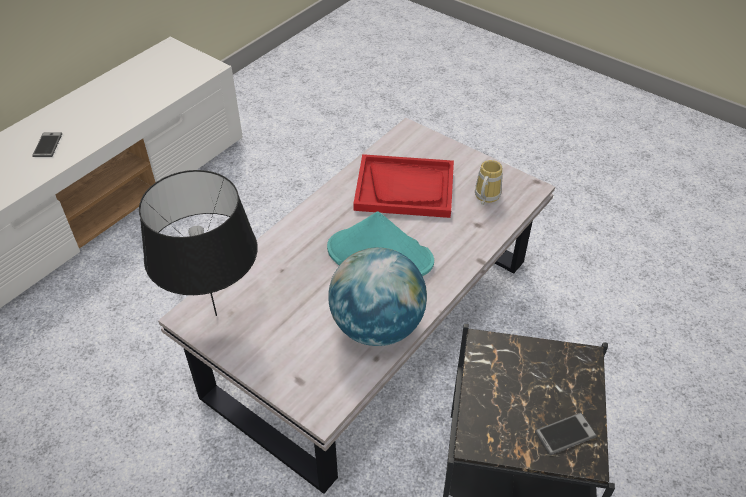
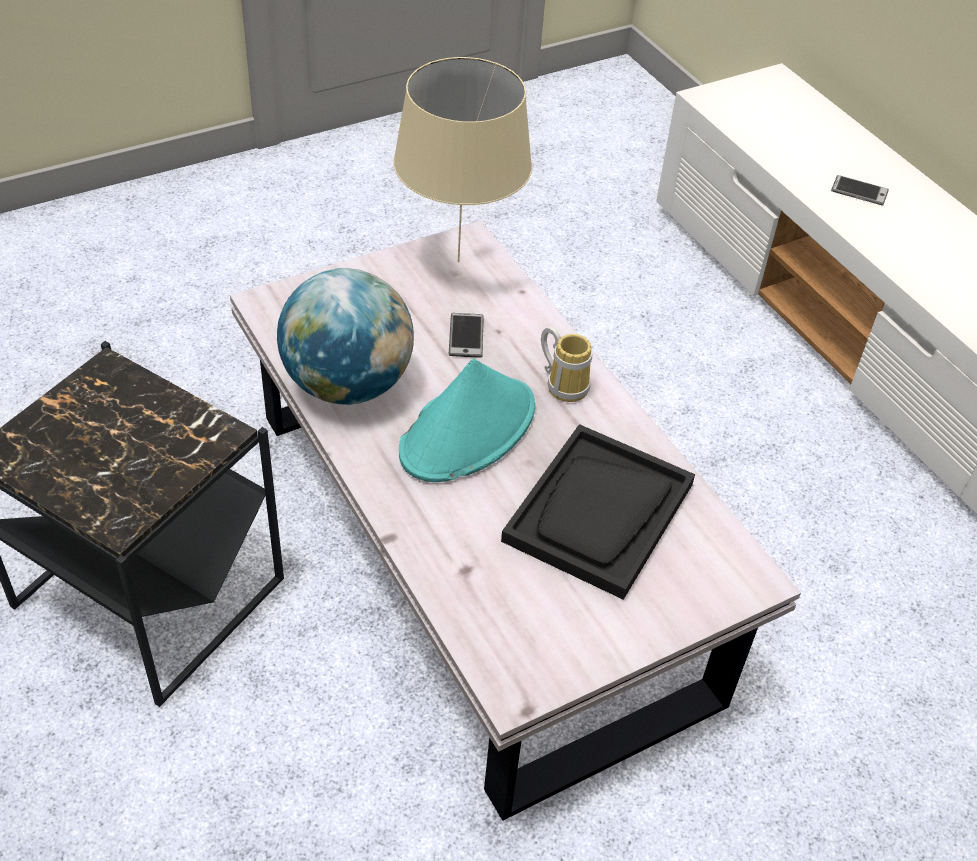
camera: 110 degrees right, 0 degrees up
(216, 315) = (459, 261): black table lamp -> beige table lamp
(405, 188) = (599, 513): red tray -> black tray
(484, 197) = (526, 610): mug -> mug (565, 383)
(565, 434) = (45, 447): phone -> phone (466, 336)

